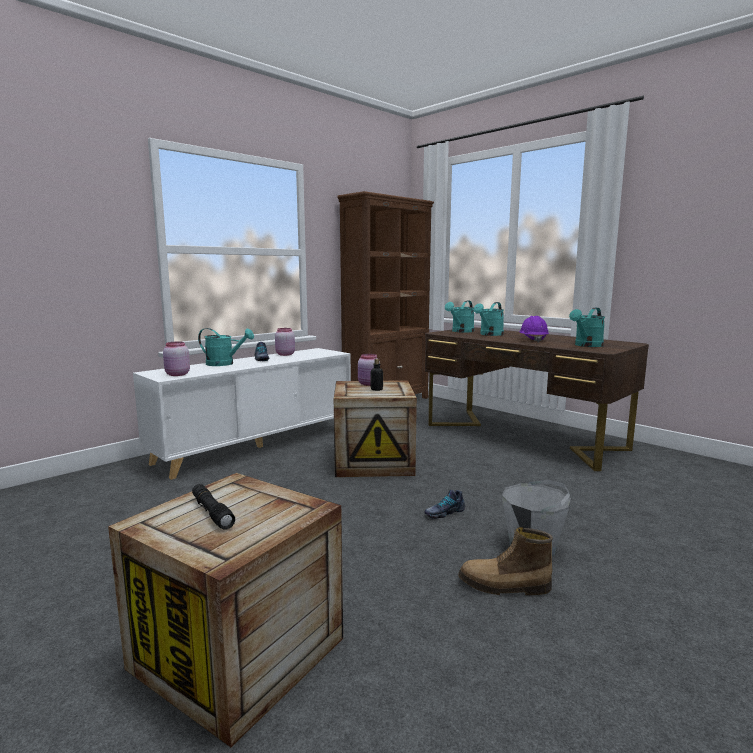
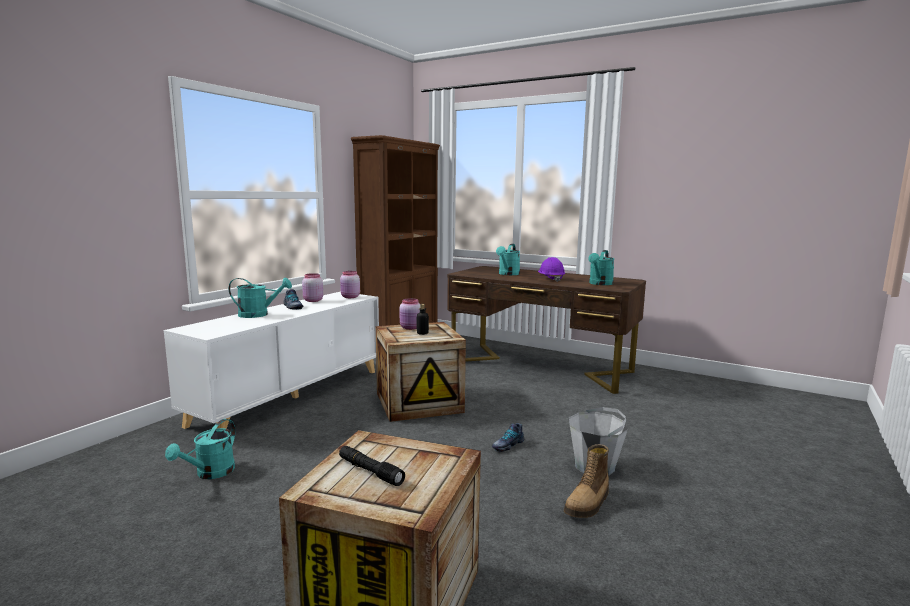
camera: 15 degrees left, 0 degrees up
(177, 374) = (218, 330): pink jar -> pink jar (350, 297)
(461, 331) = (478, 271): turquoise watering can -> turquoise watering can (210, 473)
(504, 586) = (588, 504): boot -> boot turned 45 degrees counterclockwise

